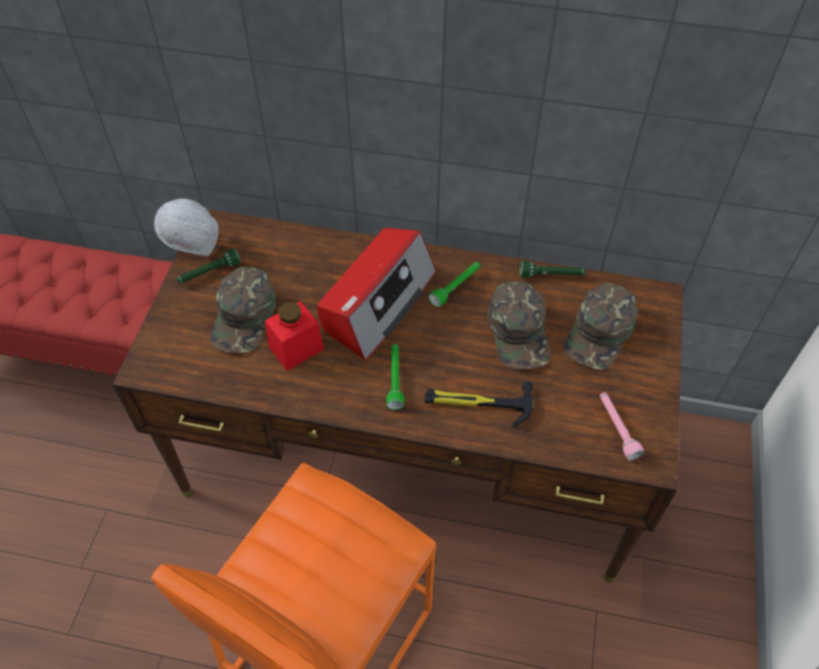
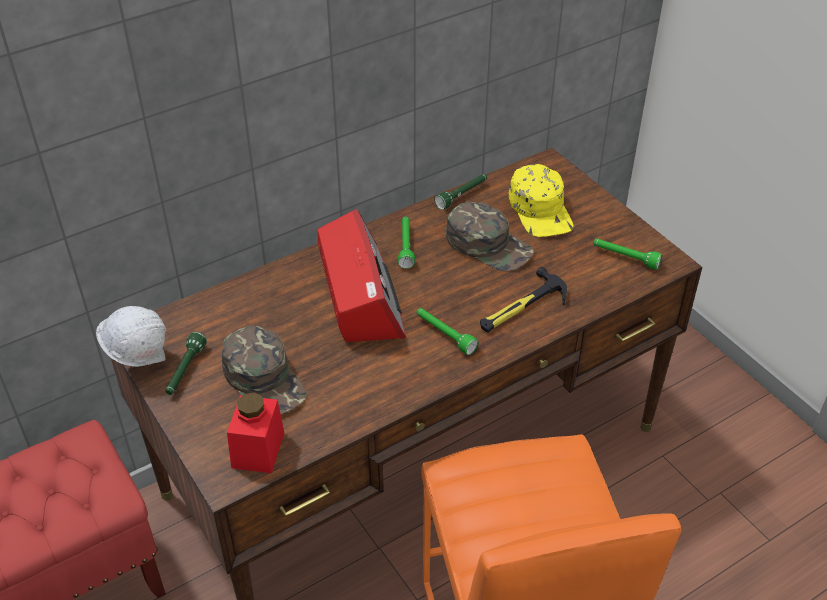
camera: 45 degrees left, 10 degrees down
(296, 348) = (340, 369): red jar -> red jar (258, 450)
(600, 333) = (541, 210): green cap -> yellow cap
(617, 428) = (625, 258): pink flashlight -> green flashlight

